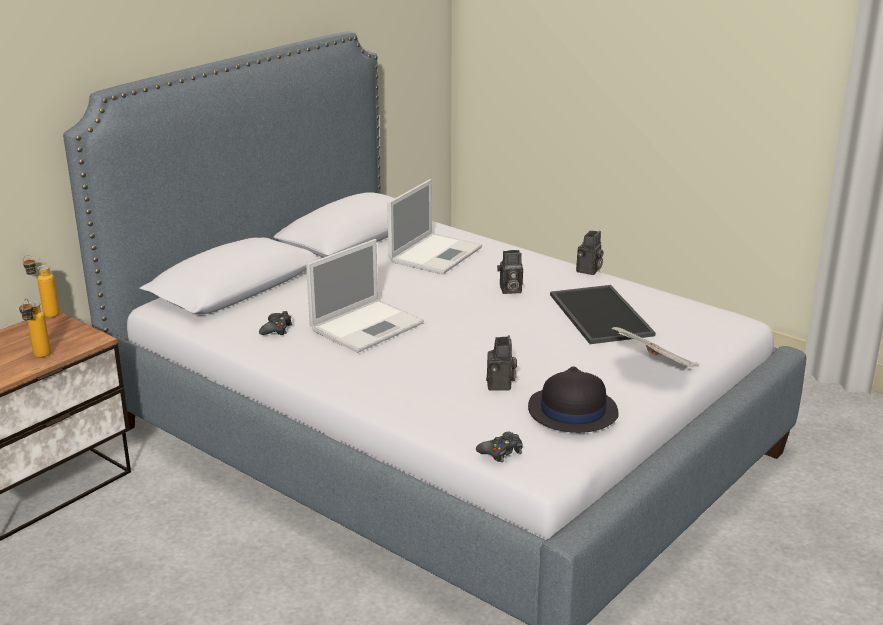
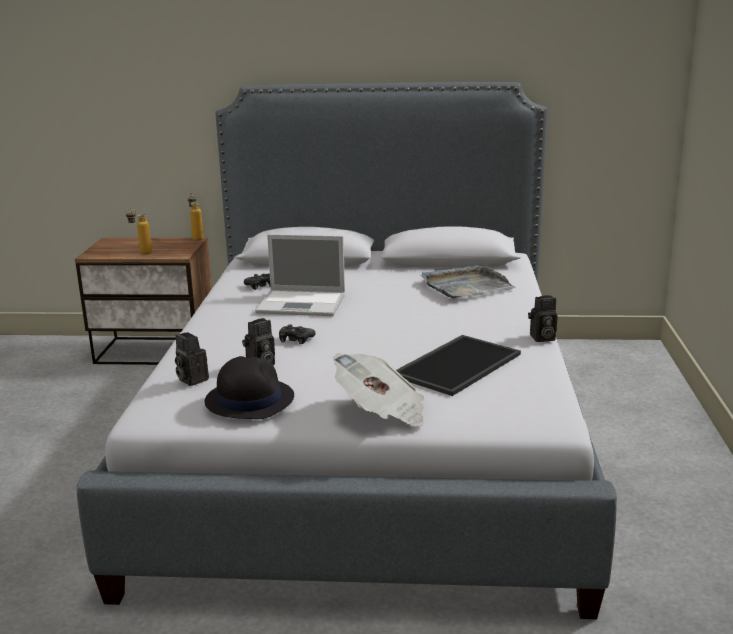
camera: 55 degrees right, 5 degrees down
(436, 254) = (466, 286): laptop -> grey tray
(501, 452) = (153, 395): black game controller -> black game controller (295, 339)
(509, 290) = (444, 324): camera -> camera (191, 379)

